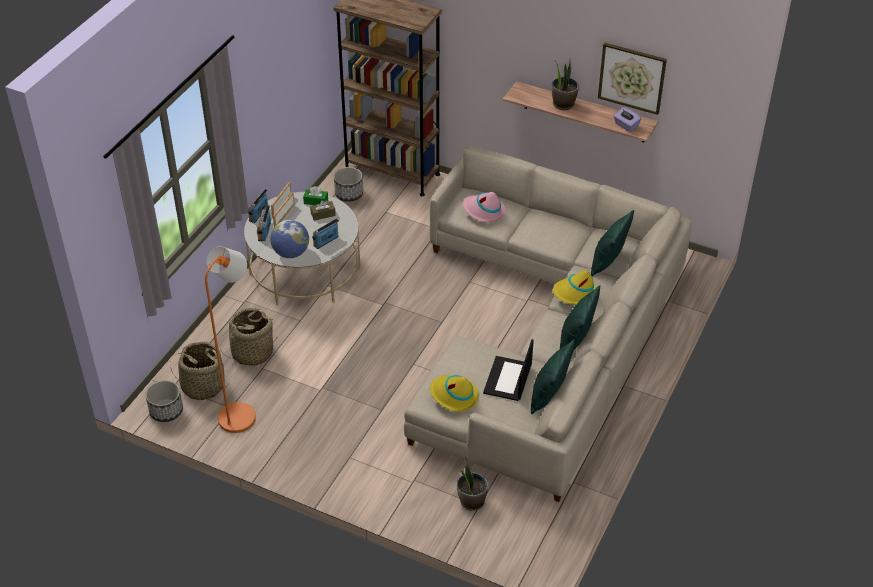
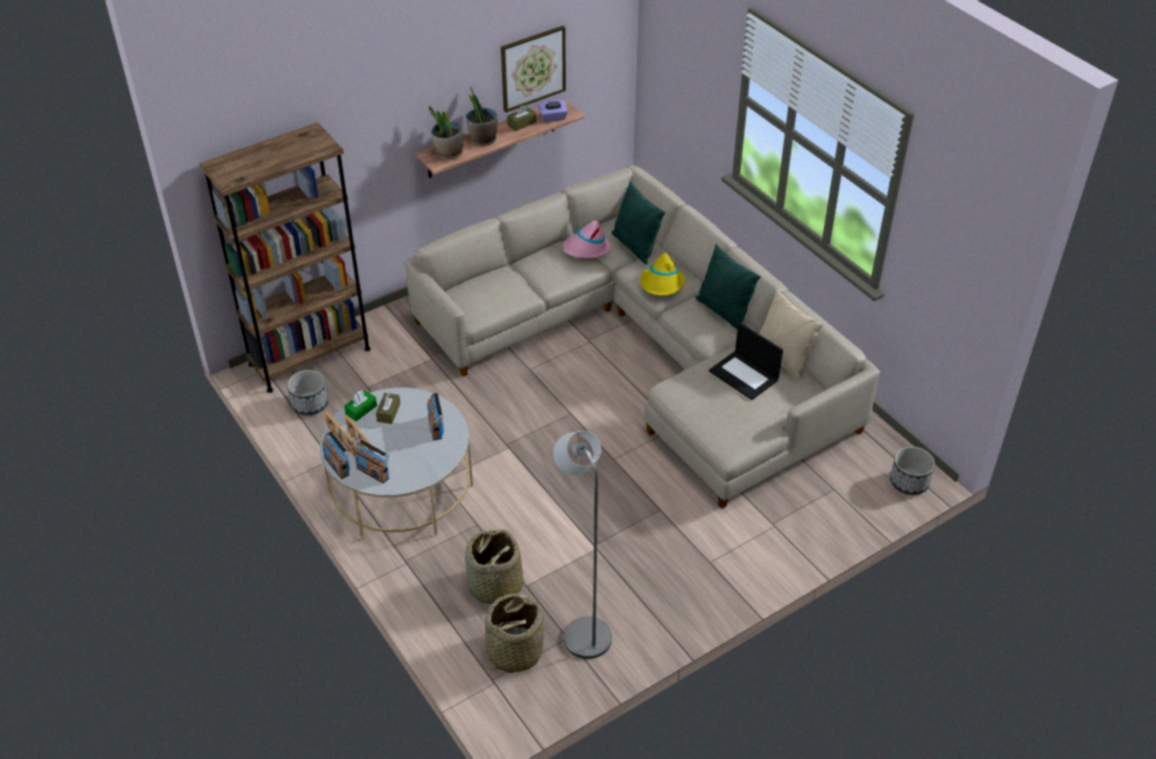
camera: 60 degrees left, 0 degrees up
(166, 411) = (528, 702): planter -> planter (908, 482)
(241, 413) = (583, 631): orange floor lamp -> grey floor lamp
(291, 253) = (429, 463): globe -> none
(454, 396) = (740, 422): yellow hat -> none
(471, 501) = (825, 492): potted plant -> potted plant (449, 153)
(484, 211) = (492, 294): pink hat -> pink hat (586, 249)
(548, 395) = (782, 358): green pillow -> beige pillow
(602, 114) = (522, 123): none -> brown tissue box

